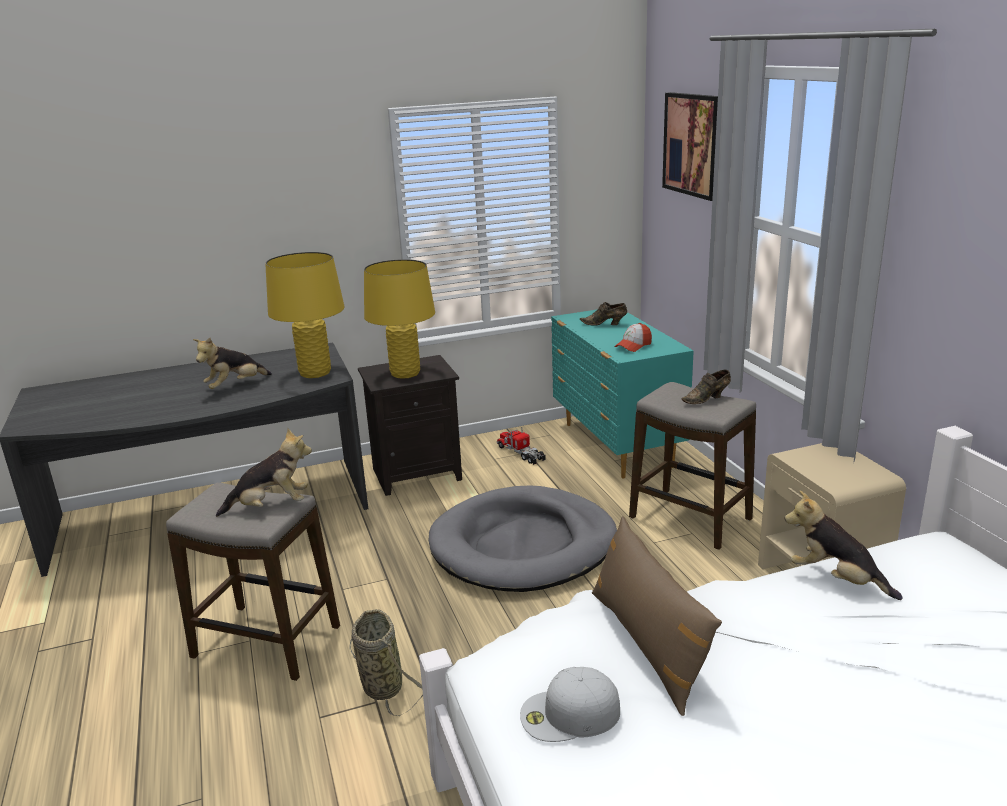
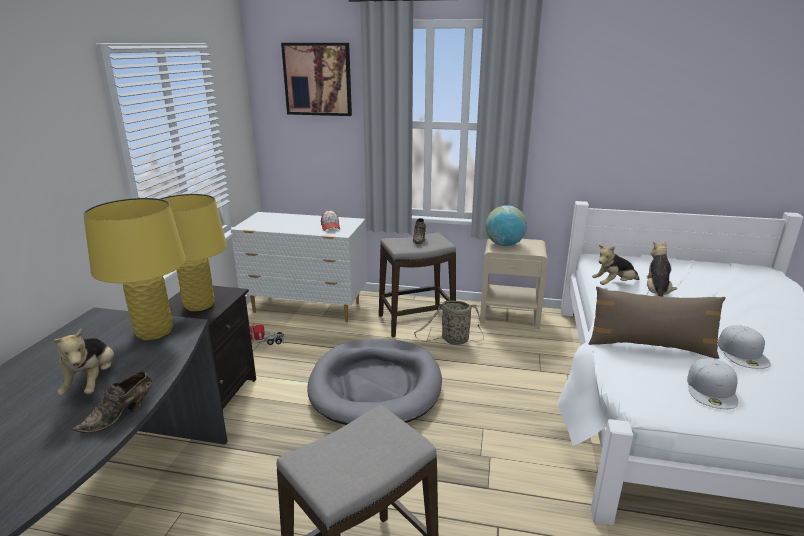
camera: 60 degrees left, 0 degrees up
(271, 506) = (374, 433): plush toy -> plush toy (656, 293)
(381, 684) = (479, 516): basket -> basket (453, 340)
(605, 324) = (280, 222): brown shoe -> brown shoe (121, 415)
(616, 446) = (307, 308): turquoise dresser -> white dresser
(728, 740) = (743, 353): none -> white cap
(821, 456) = (504, 244): none -> globe

